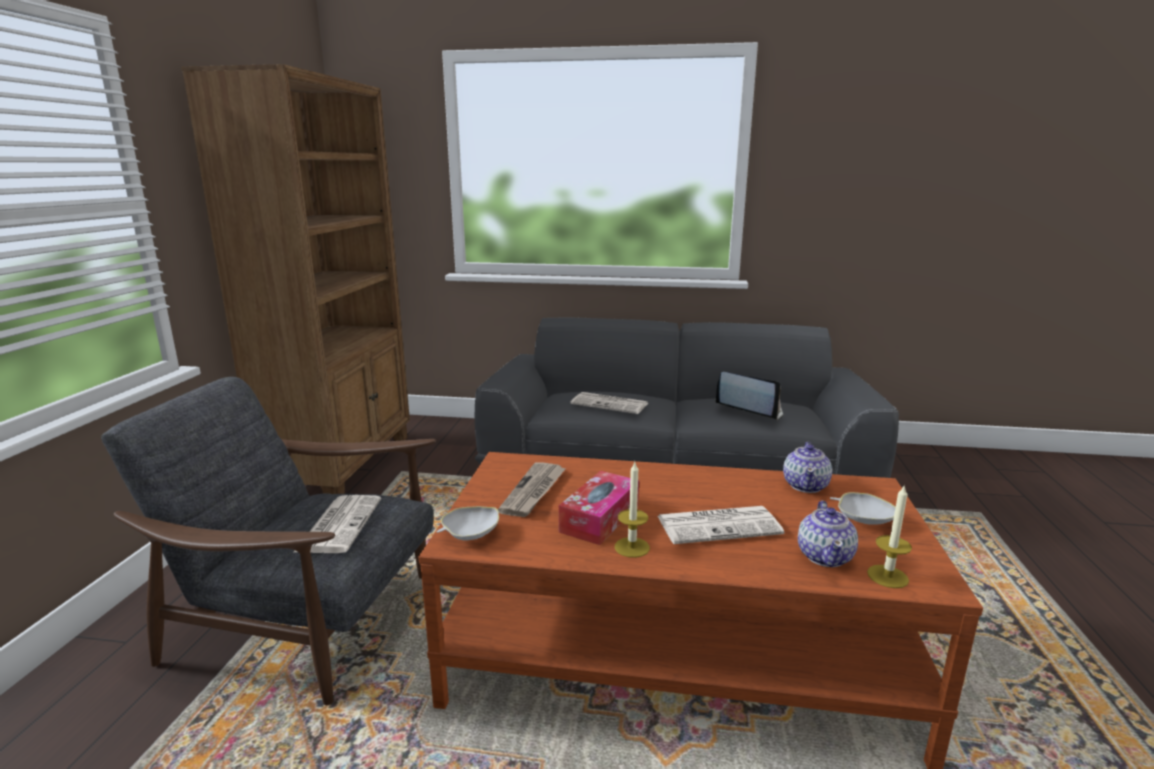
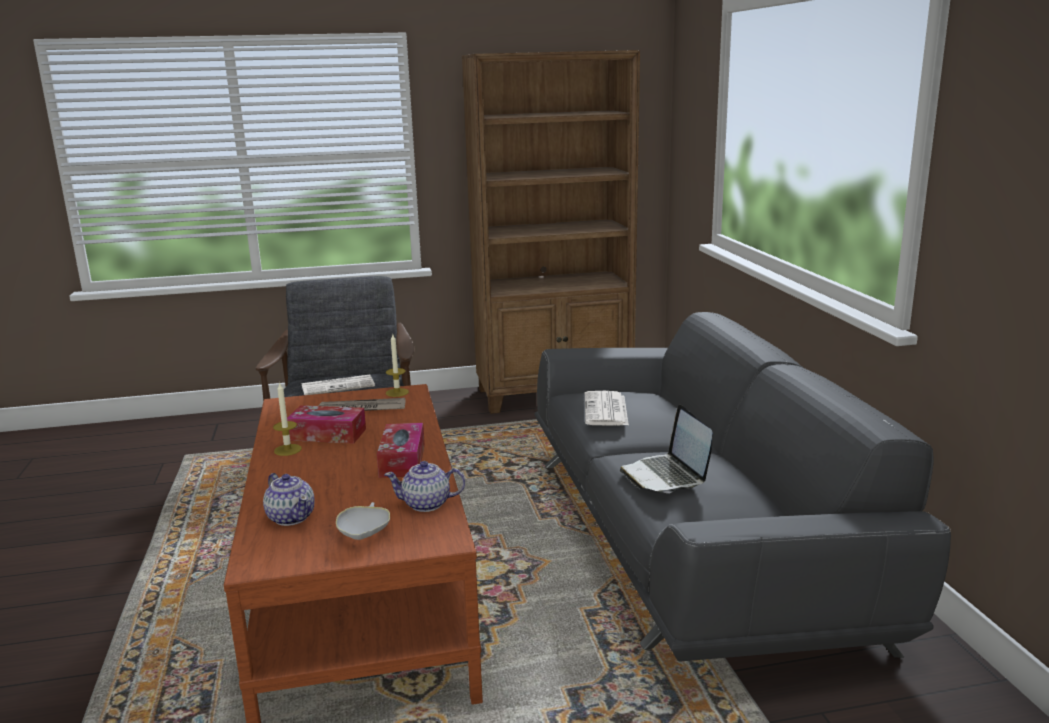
camera: 70 degrees right, 0 degrees up
(470, 535) = (292, 404): white bowl -> none
(700, 485) = (402, 460): none -> tissue box
(720, 525) = (331, 474): newspaper -> none
(749, 409) = (666, 476): laptop -> laptop turned 150 degrees clockwise
(825, 556) = (291, 517): teapot -> teapot turned 120 degrees counterclockwise
(887, 576) = (264, 543): candle -> candle (397, 392)

